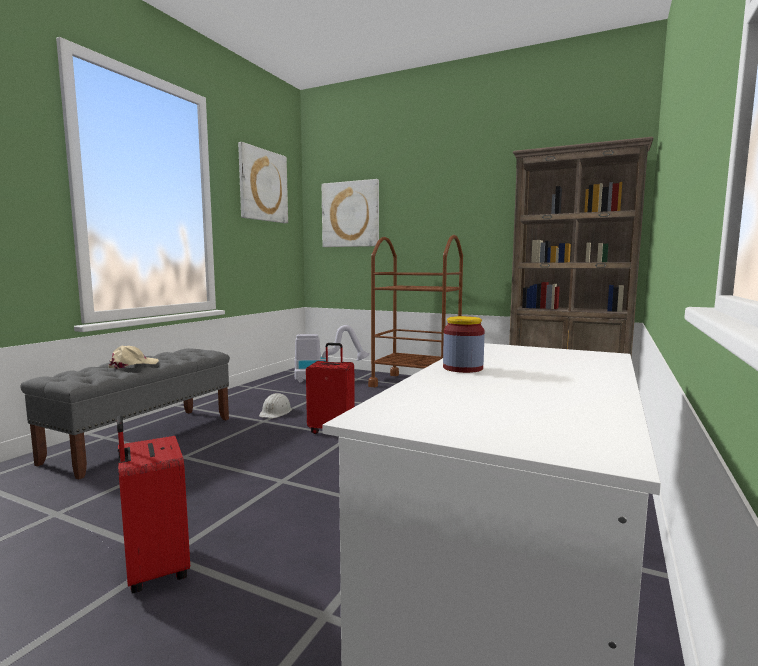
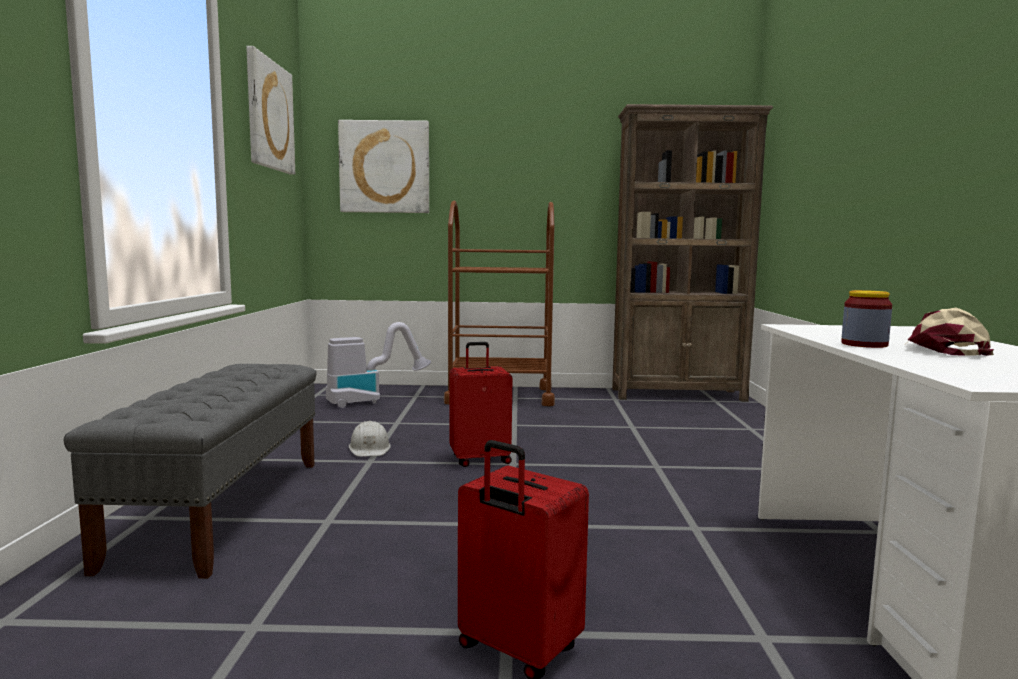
camera: 25 degrees left, 0 degrees up
(133, 365) = (219, 391): beige cap -> beige cap (944, 350)

